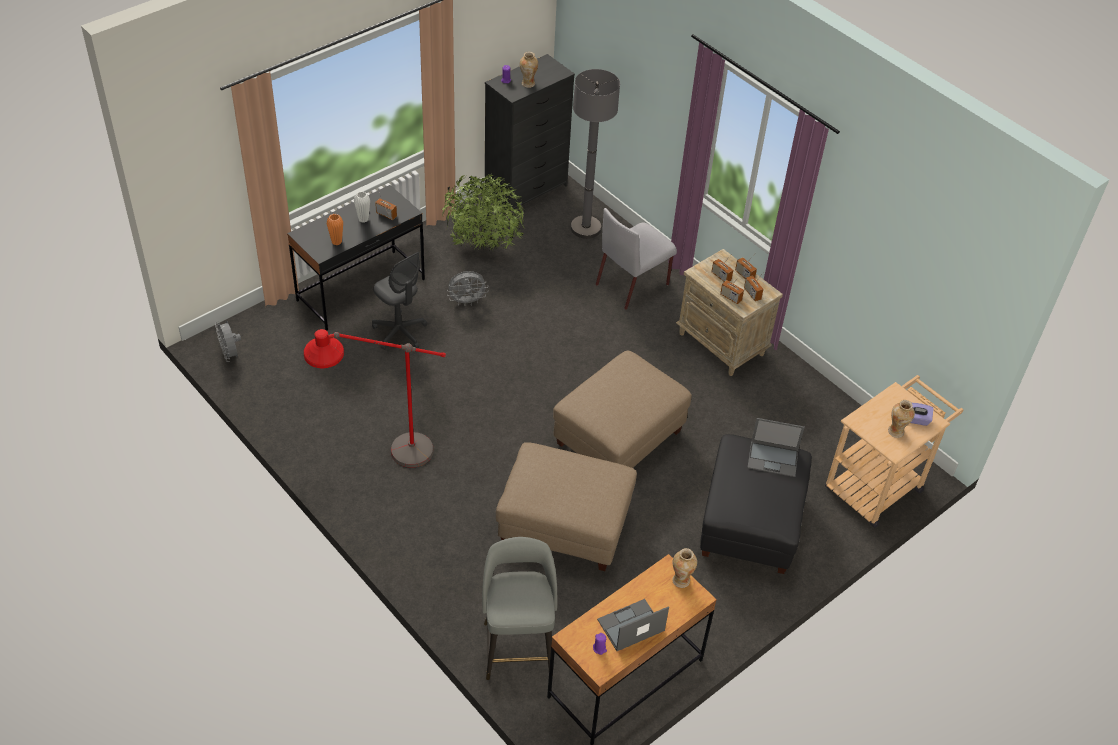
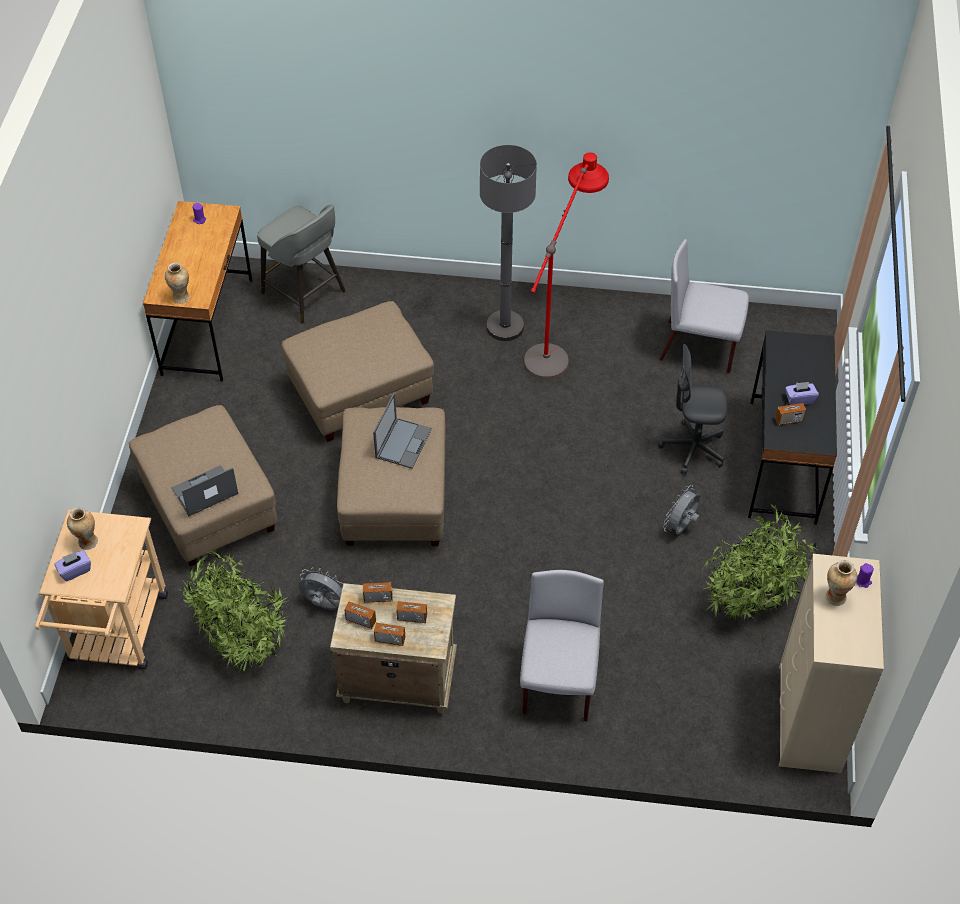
camera: 140 degrees right, 5 degrees up
(230, 355) = (785, 326): grey fan -> grey fan (324, 605)
(302, 383) = (700, 347): none -> grey chair
(336, 242) = (784, 360): orange vase -> none
(363, 219) = (799, 399): white vase -> purple tissue box
(526, 190) = (809, 719): black dresser -> beige dresser
(585, 228) = (687, 719): grey floor lamp -> grey floor lamp (505, 327)
(630, 626) = (191, 246): laptop -> laptop (403, 442)
(750, 524) = (209, 507): black ottoman -> beige ottoman
(798, 424) = (243, 644): none -> potted plant

